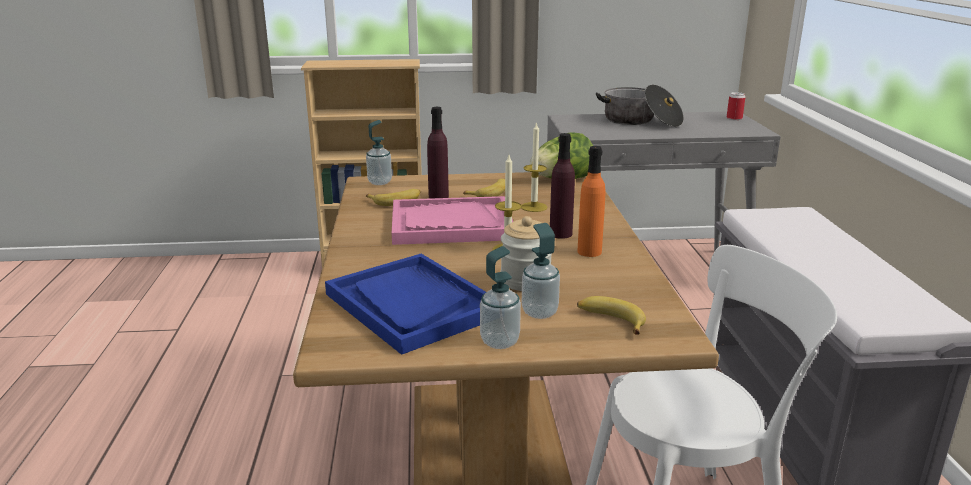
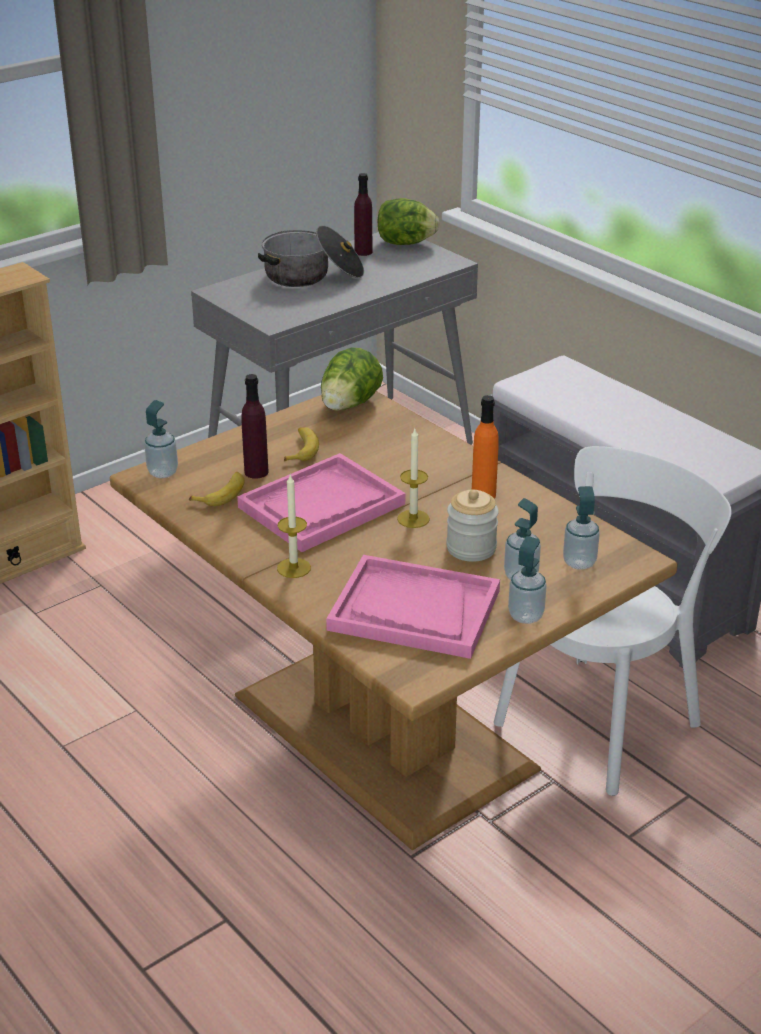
camera: 35 degrees left, 10 degrees up
(412, 305) = (414, 610): blue tray -> pink tray
(534, 207) = (369, 454): candle -> candle (294, 568)
(560, 234) = (435, 482): purple bottle -> purple bottle (363, 252)
(610, 320) = (579, 562): banana -> soap dispenser
(734, 118) = (405, 243): can -> lettuce

